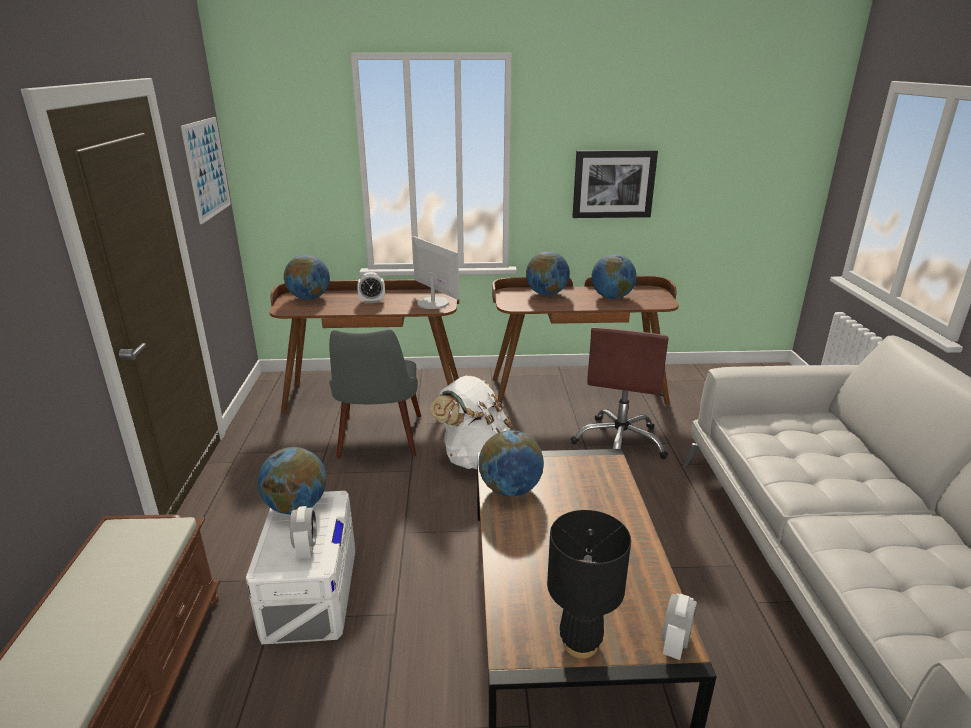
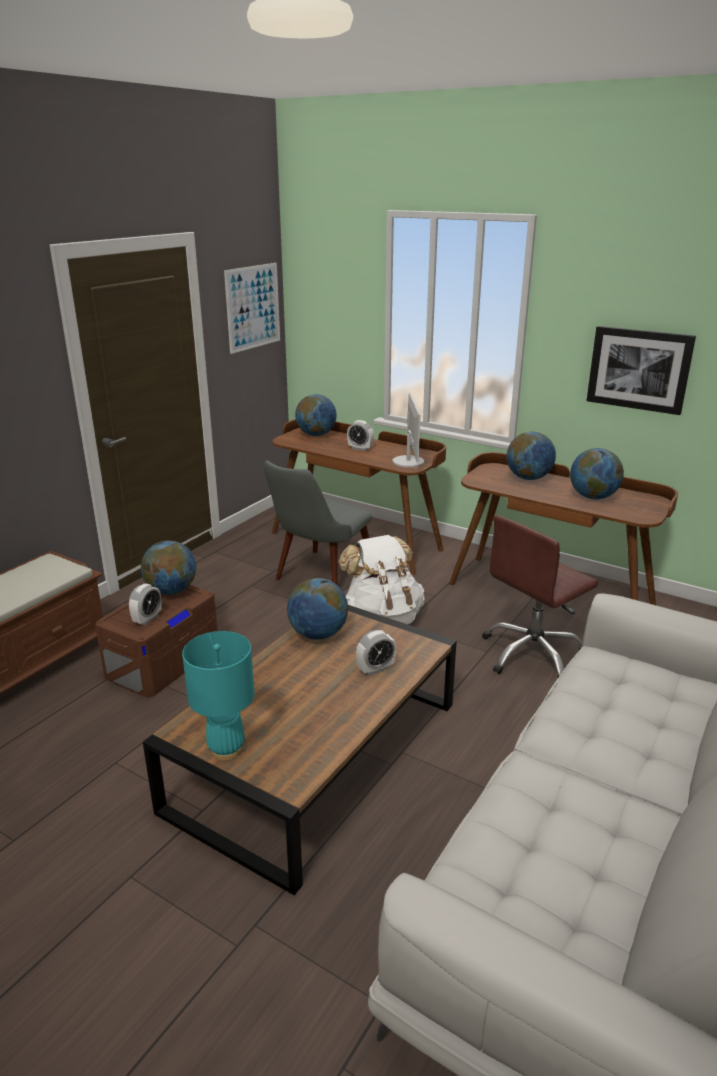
camera: 35 degrees right, 0 degrees up
(310, 591) = (163, 661): white storage box -> brown storage box
(580, 643) = (226, 750): black table lamp -> turquoise table lamp
(674, 644) = (289, 784): alarm clock -> alarm clock (375, 669)

